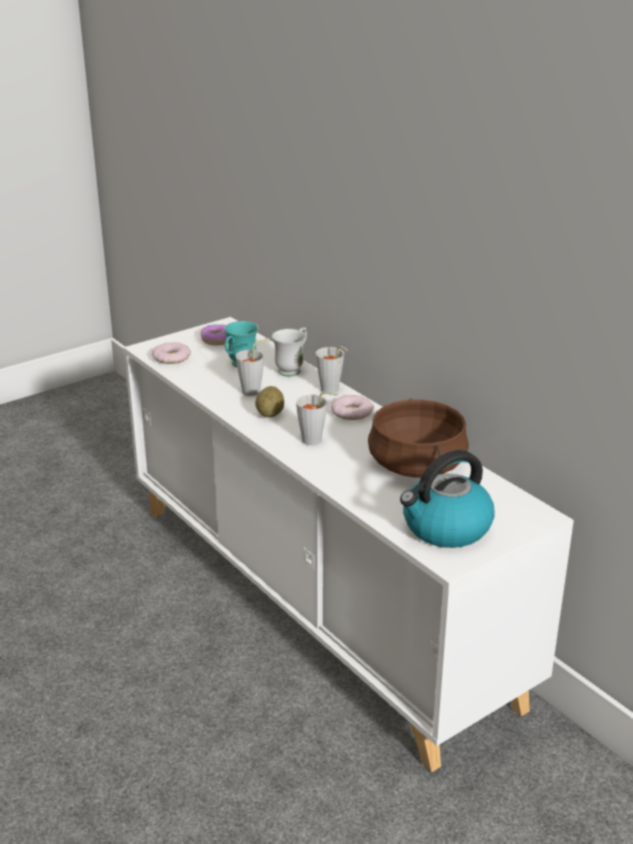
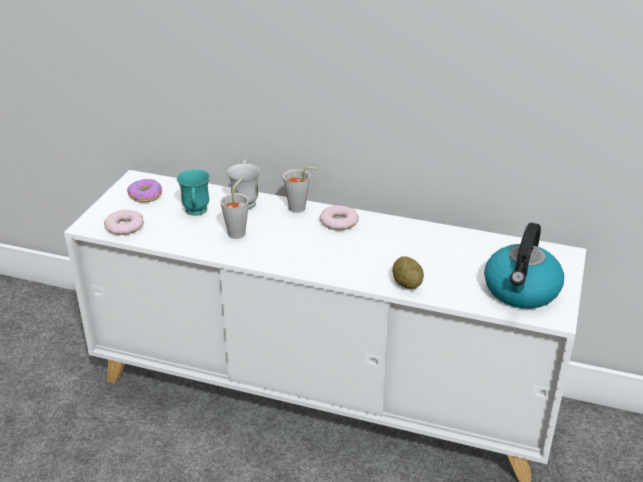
camera: 35 degrees left, 5 degrees up
(270, 414) = (278, 248): potato -> potato (407, 284)
(316, 441) = (343, 258): grey cup -> none
(417, 465) = (441, 248): brown cooking pot -> none

